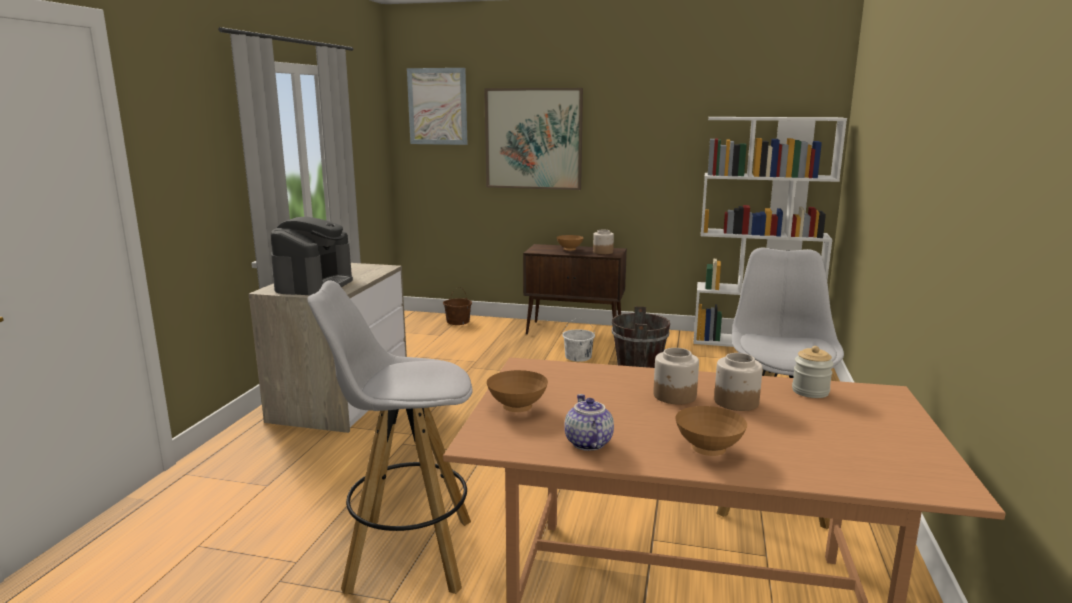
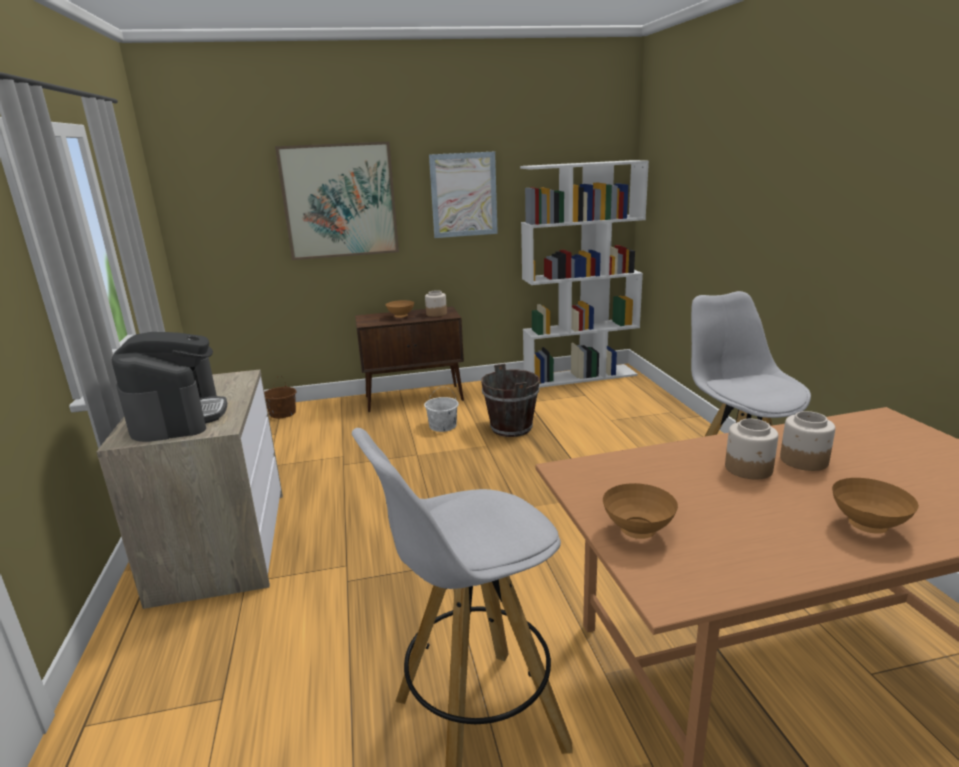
camera: 25 degrees left, 5 degrees up
(437, 106) = (216, 171): picture -> picture (463, 195)
(587, 443) = (763, 555): teapot -> none
(810, 391) = (836, 432): jar -> none

